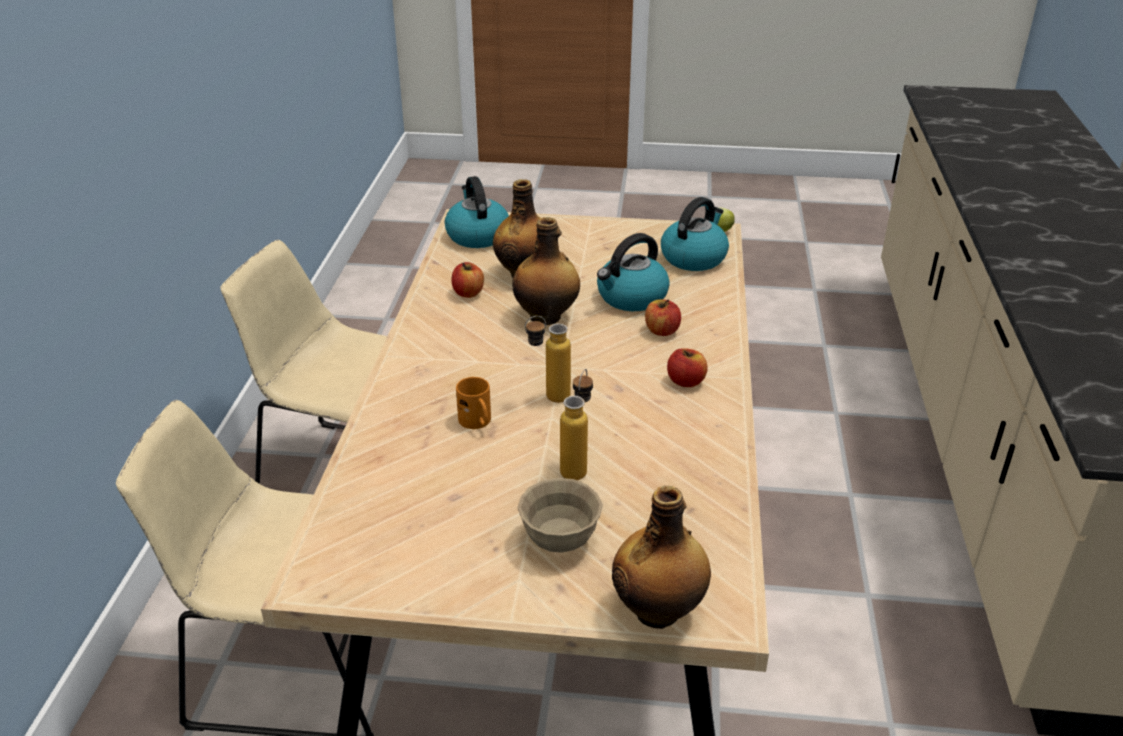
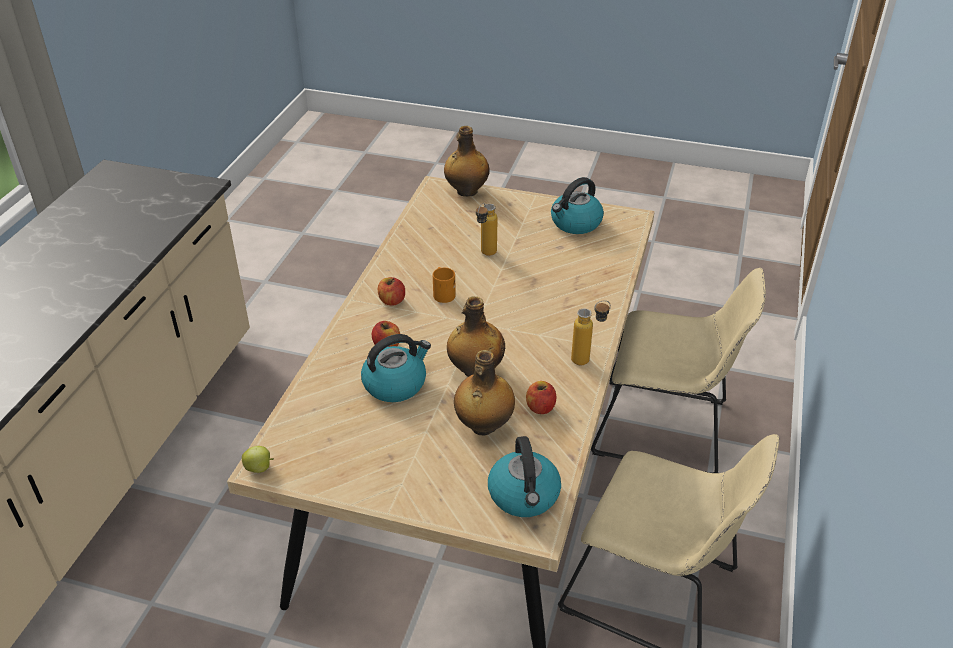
camera: 170 degrees left, 5 degrees up
(478, 423) = (542, 287): orange mug -> orange mug (442, 293)
(548, 398) = (492, 299): bottle -> bottle (587, 359)
(560, 540) = (505, 221): beige bowl -> none
(694, 257) = (311, 429): kettle -> kettle (575, 223)

